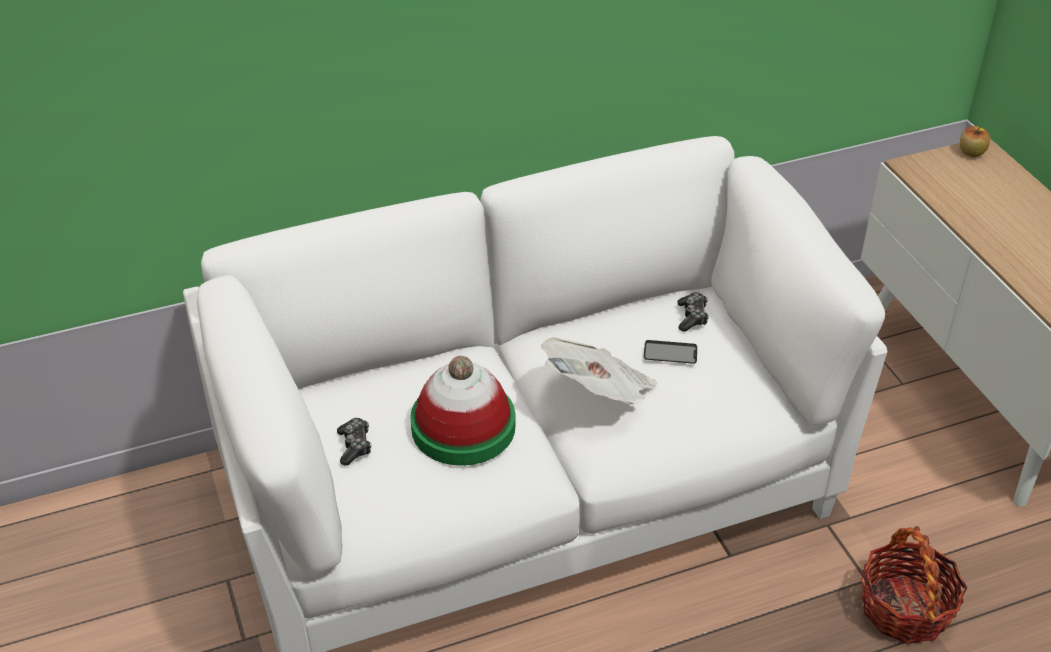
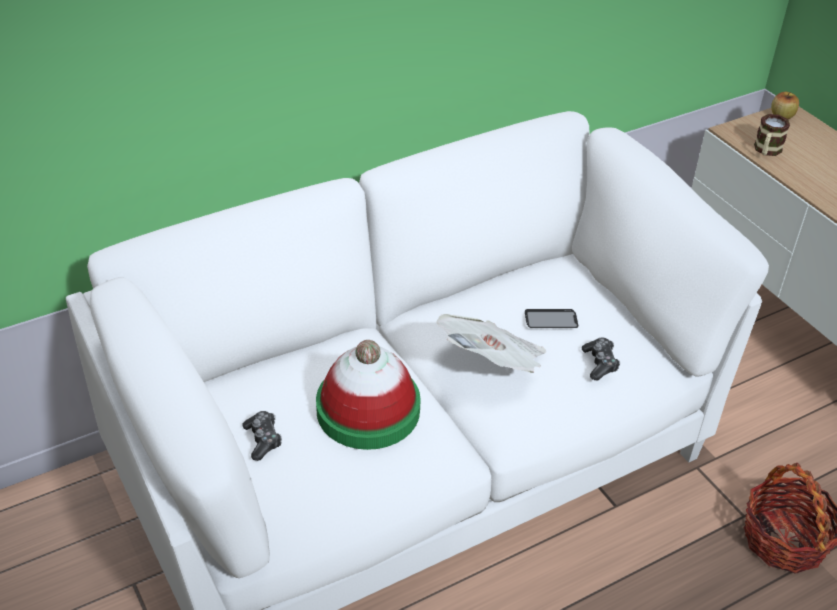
camera: 10 degrees left, 0 degrees up
(692, 317) = (562, 284): game controller -> game controller (600, 363)
(942, 191) = (766, 151): none -> mug

